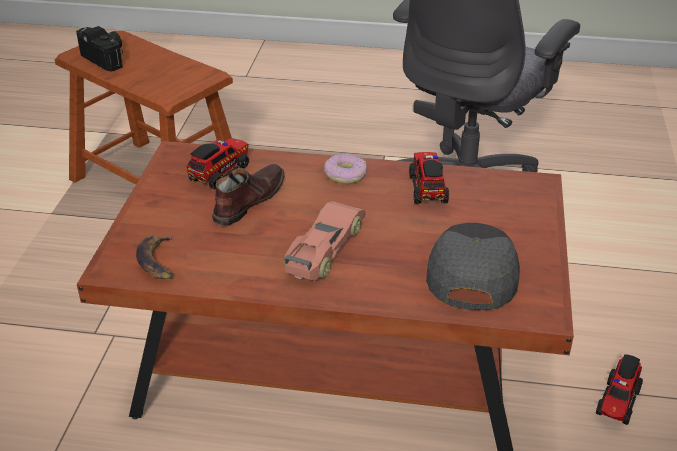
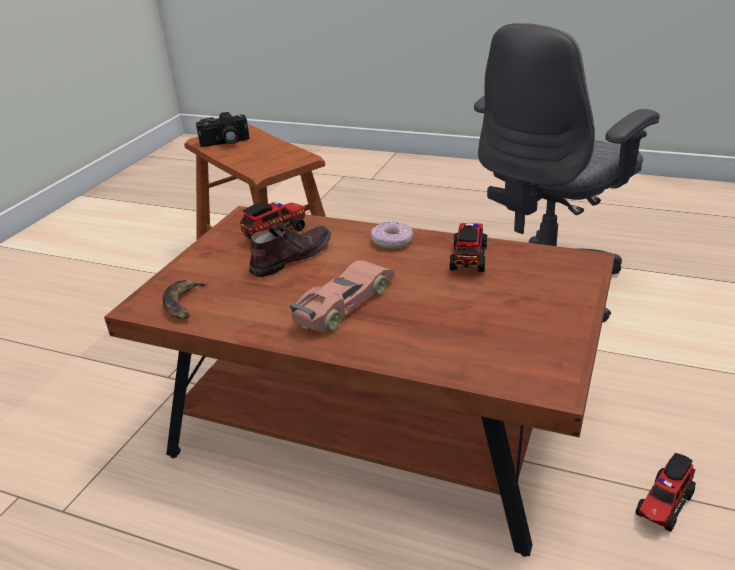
camera: 15 degrees right, 5 degrees down
(107, 58) = (225, 143): camera -> camera turned 105 degrees clockwise
(471, 272) = (487, 339): grey cap -> none

